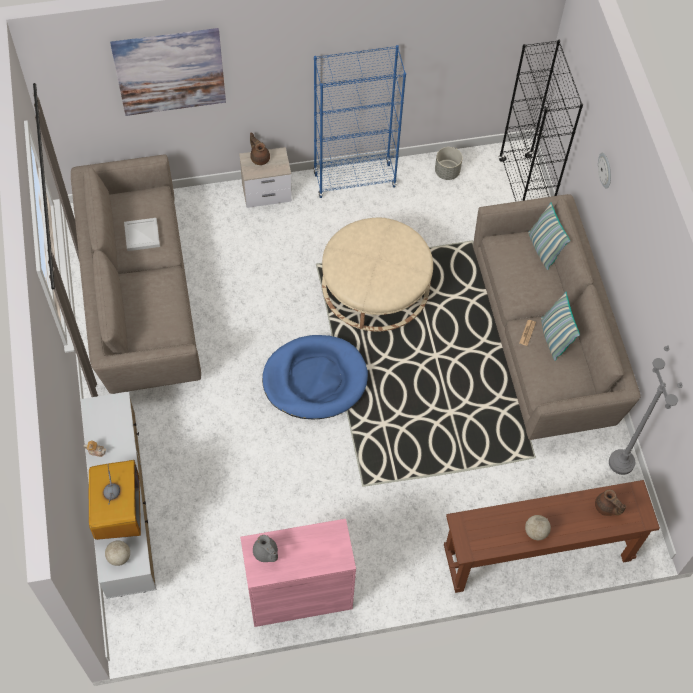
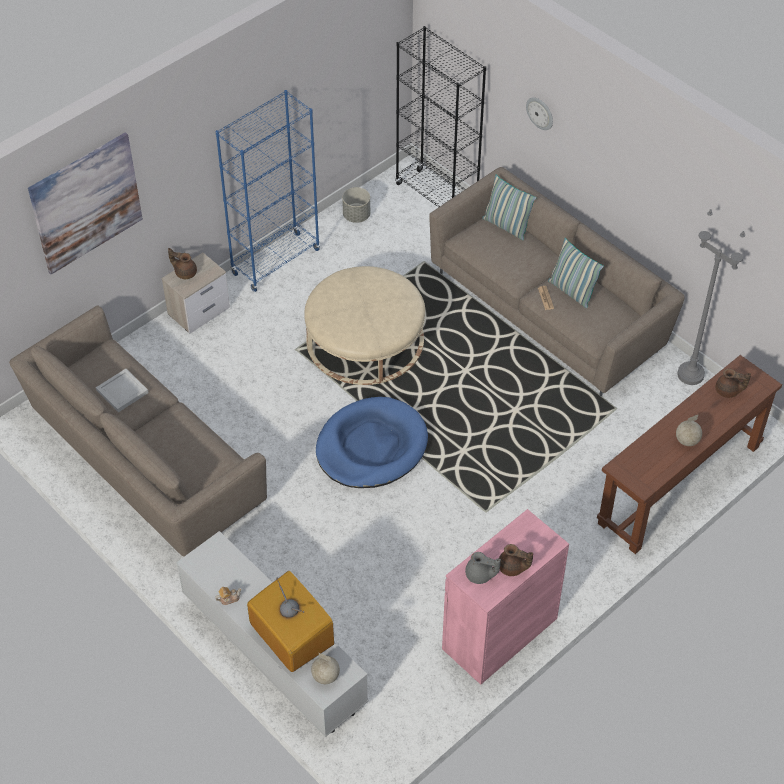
camera: 30 degrees left, 10 degrees down
(295, 562) = (512, 568): none -> brown teapot

